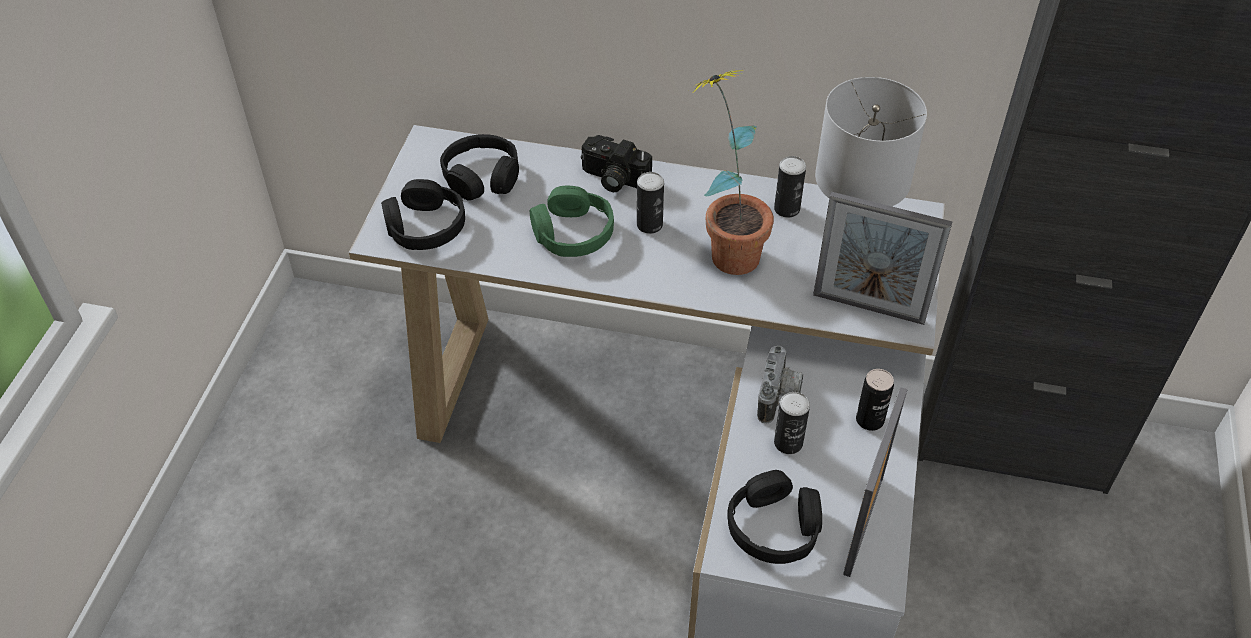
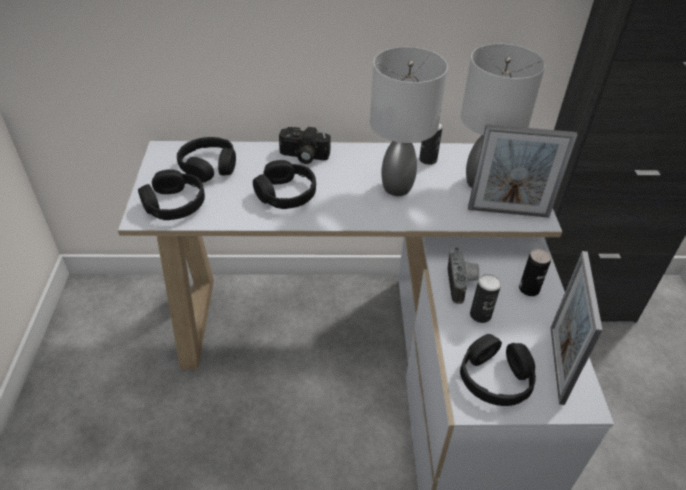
camera: 15 degrees left, 5 degrees down
(572, 233) = (286, 194): green headphones -> black headphones
(649, 225) = (339, 181): can -> none
(726, 247) = (397, 188): potted plant -> grey table lamp

